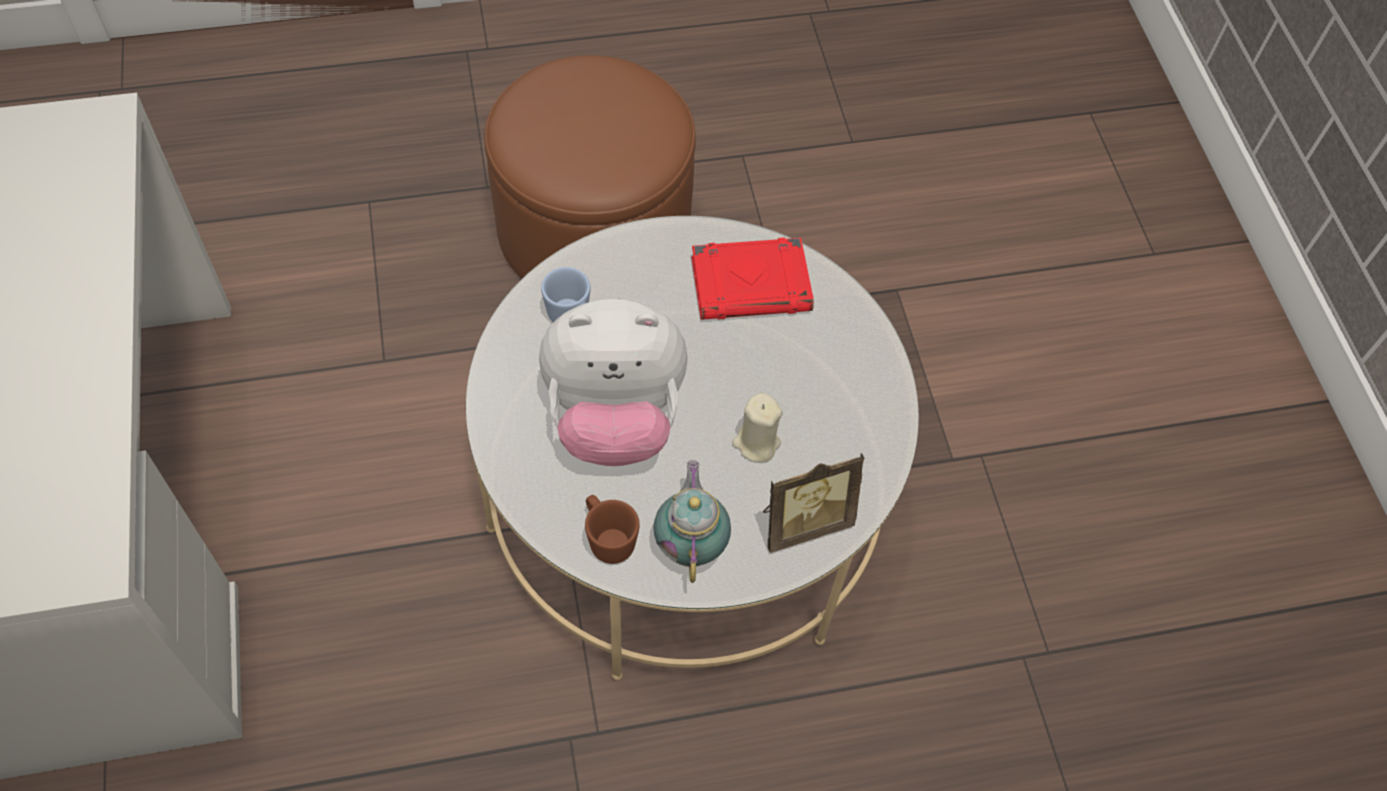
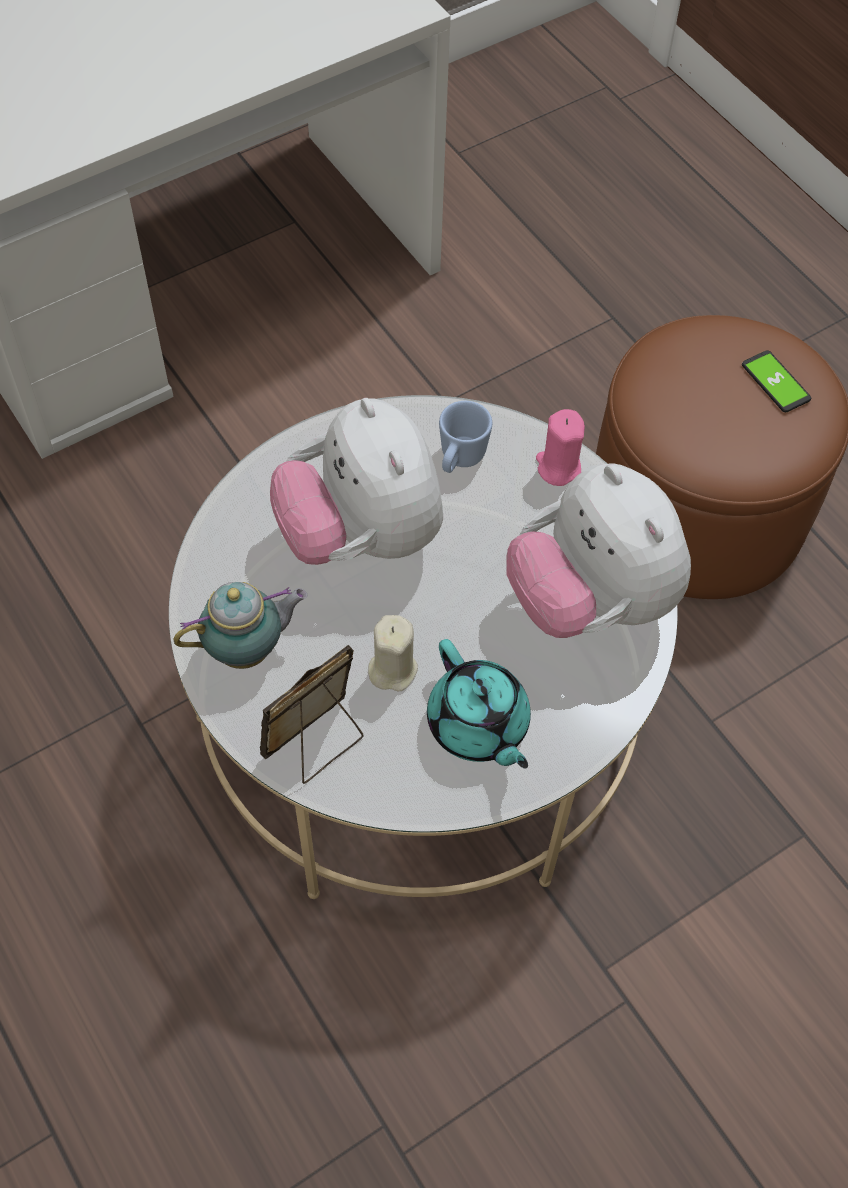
camera: 70 degrees right, 0 degrees up
(593, 90) = (775, 382): none -> phone
(607, 539) = (225, 577): brown mug -> none
(616, 255) = (558, 467): none -> pink candle
(752, 285) = (590, 600): red book -> plush toy
(803, 522) = (317, 743): picture frame -> picture frame turned 90 degrees clockwise
(832, 402) = (478, 725): none -> turquoise teapot

